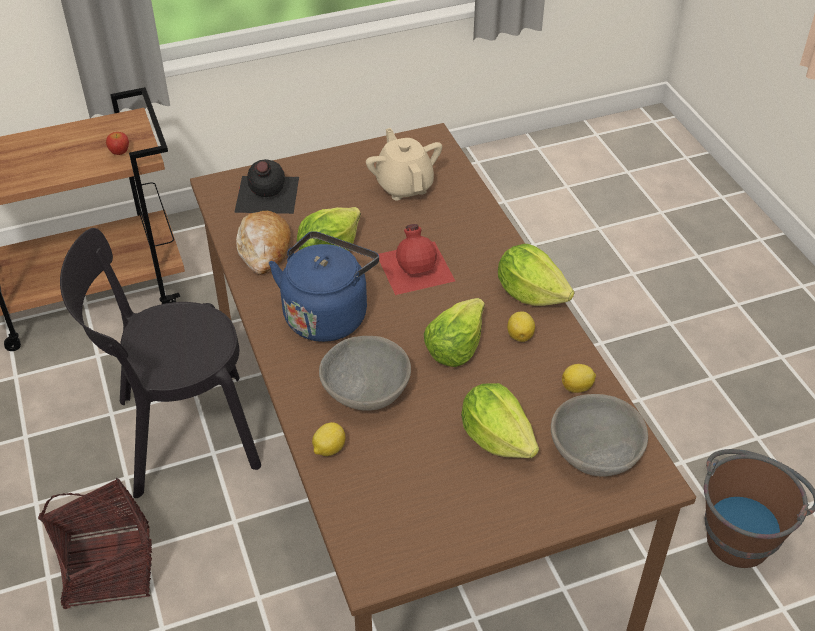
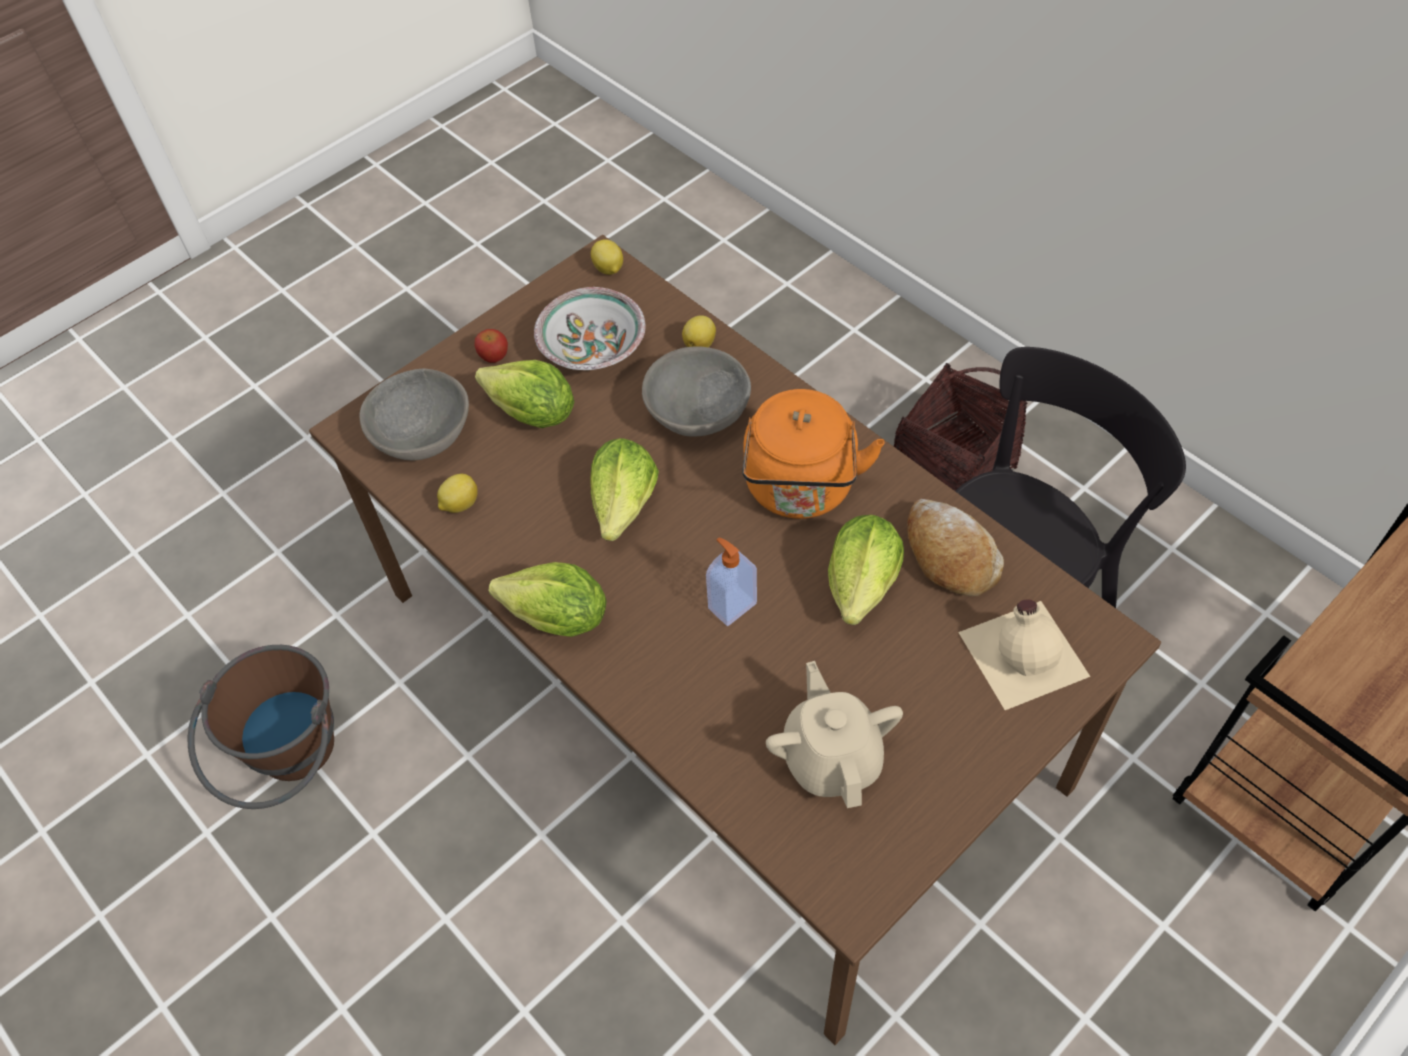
camera: 160 degrees right, 10 degrees up
(119, 152) = (1334, 682): apple -> apple (494, 357)
(266, 195) = (1024, 652): black bottle -> beige bottle
(327, 314) = (801, 490): blue kettle -> orange kettle
(404, 186) = (831, 757): beige teapot -> beige teapot turned 150 degrees counterclockwise
(416, 266) = (731, 605): red bottle -> soap dispenser
(421, 480) = (592, 347): none -> bowl
(520, 335) = (550, 549): lemon -> lemon (608, 269)

